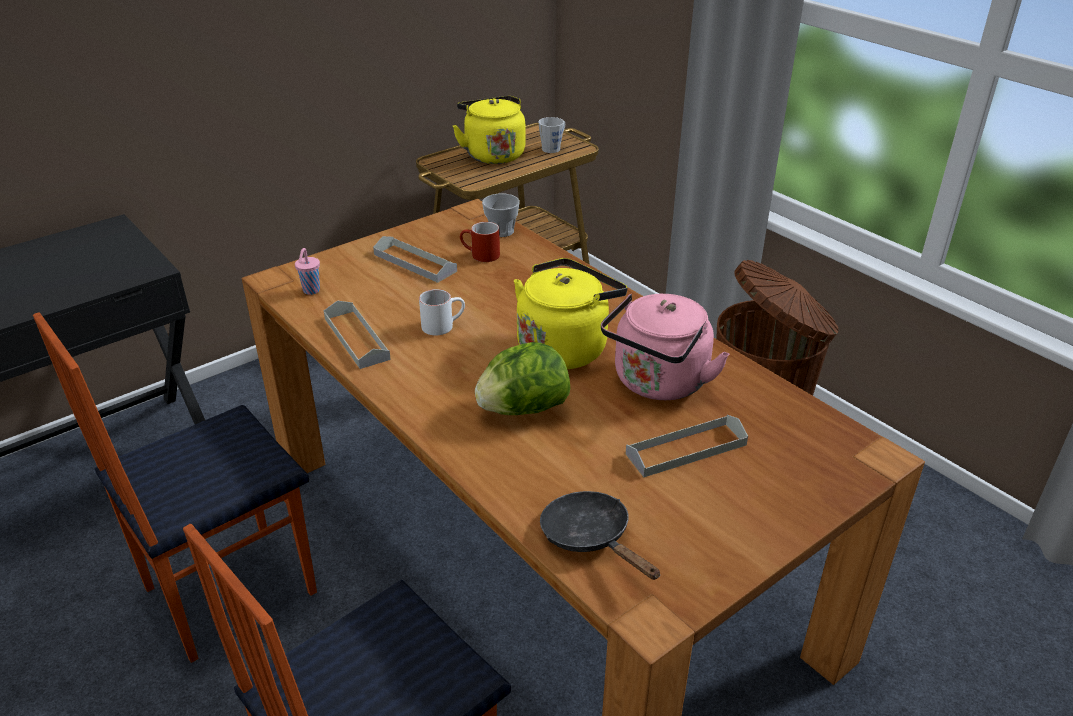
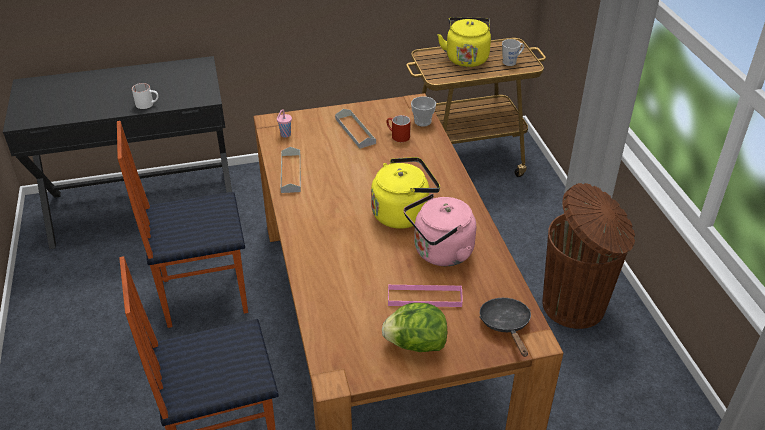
camera: 25 degrees right, 5 degrees up
(443, 325) = (343, 178): white mug -> white mug (148, 104)
(523, 409) = (351, 244): lettuce -> lettuce (415, 344)
(591, 538) = (334, 329): black frying pan -> black frying pan (506, 325)
(686, 449) = (424, 298): grey tray -> pink tray

